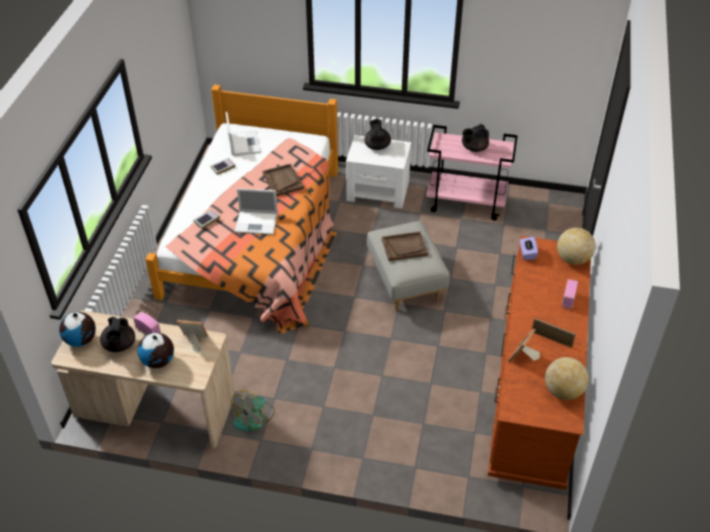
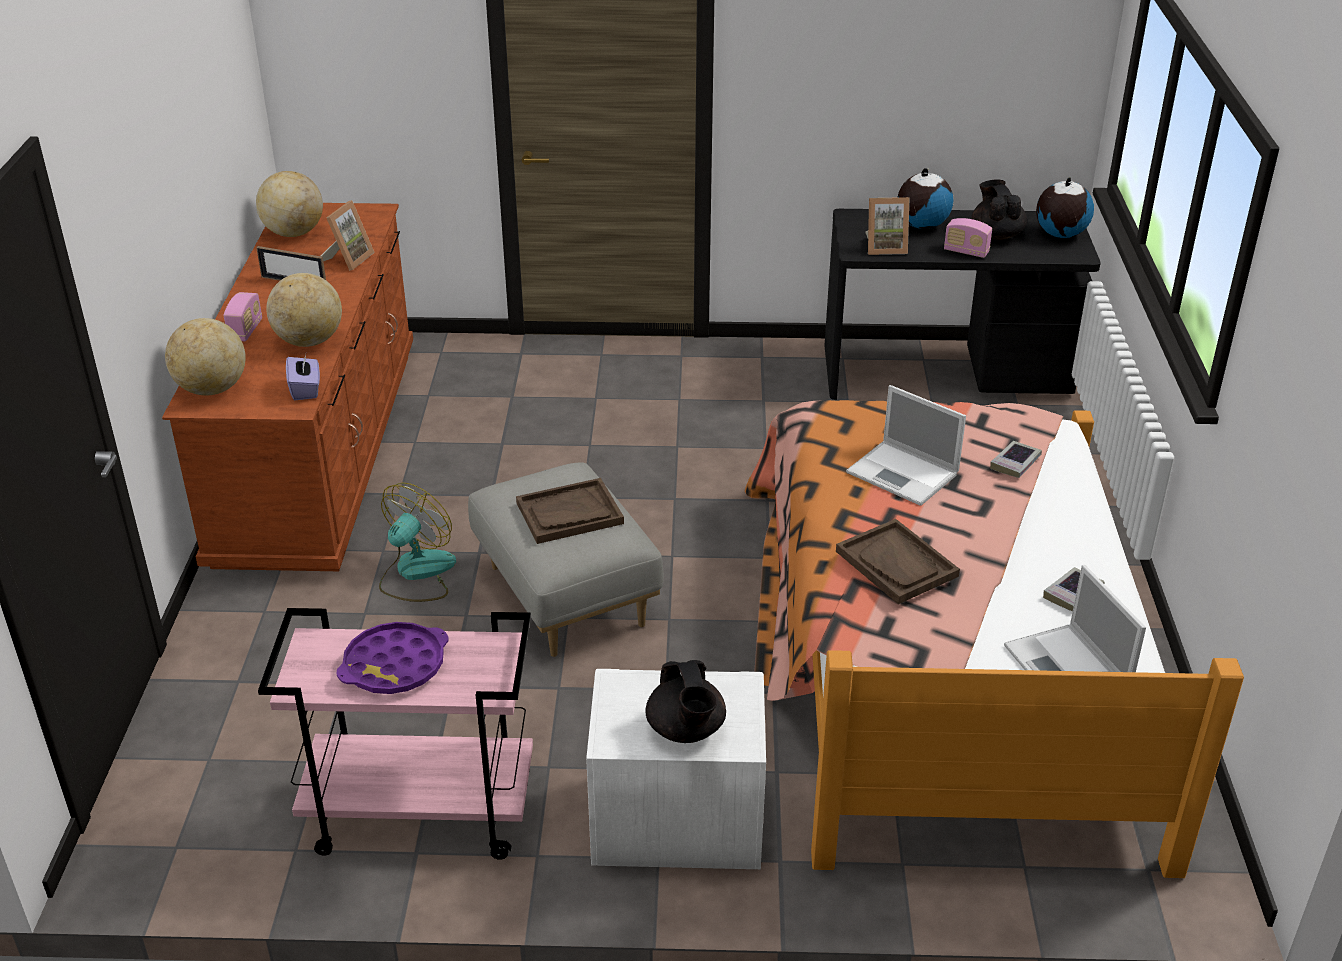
camera: 170 degrees right, 10 degrees down
(154, 408) = (946, 371): beige desk -> black desk
(254, 417) = (784, 377): fan -> fan (416, 573)
(257, 222) = (904, 474): laptop -> laptop turned 135 degrees counterclockwise
(474, 148) = (394, 666): black teapot -> purple tray
(532, 287) = (309, 341): none -> globe

